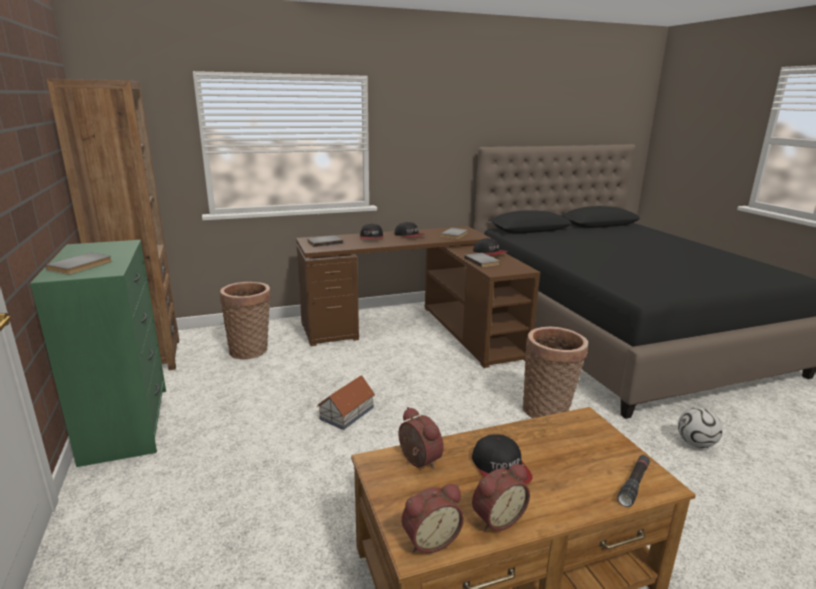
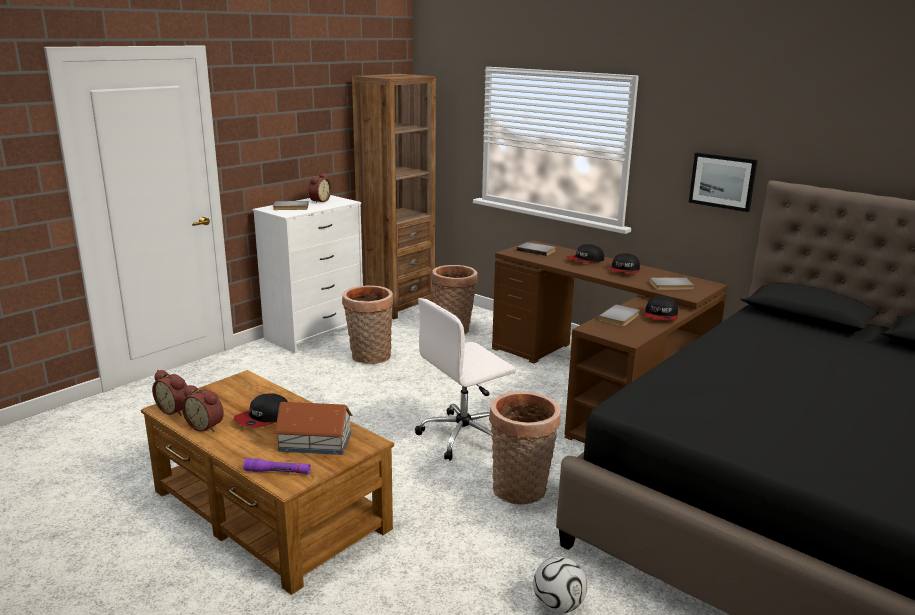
camera: 60 degrees right, 0 degrees up
(127, 424) = (315, 333): green dresser -> white dresser
(241, 408) = (369, 358): none -> basket
(347, 413) = (404, 396): toy house -> toy house (316, 442)
(417, 461) = (253, 390): alarm clock -> alarm clock (319, 201)
(443, 154) = (722, 181): none -> picture
(448, 406) = (465, 436): none -> white office chair
(634, 484) = (277, 472): black flashlight -> purple flashlight

